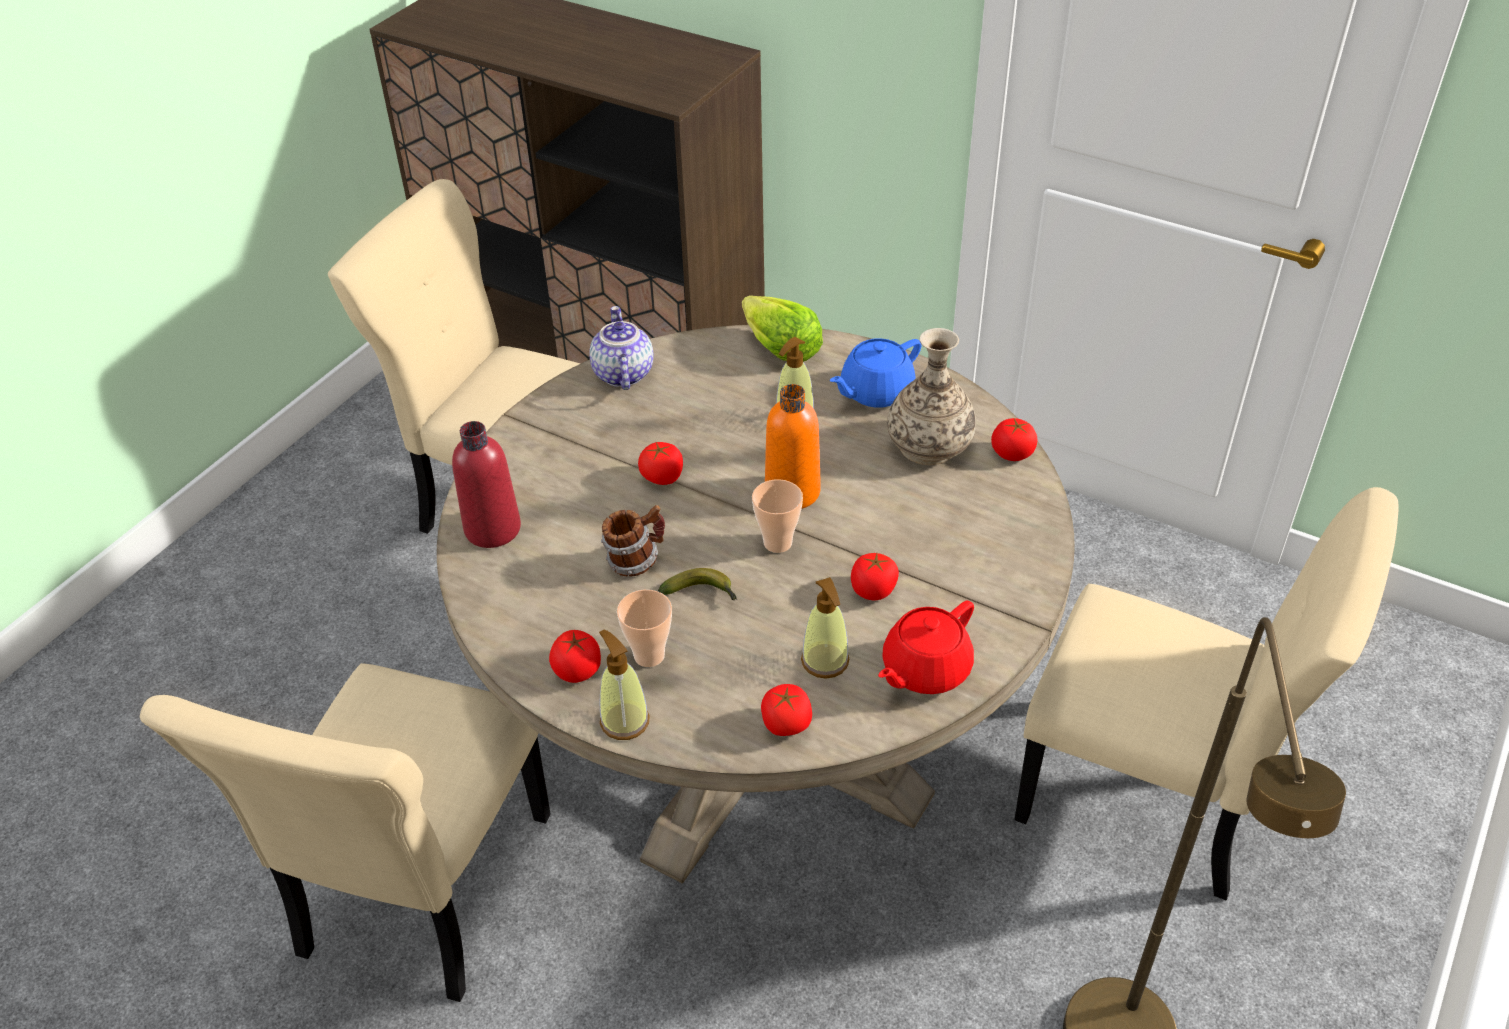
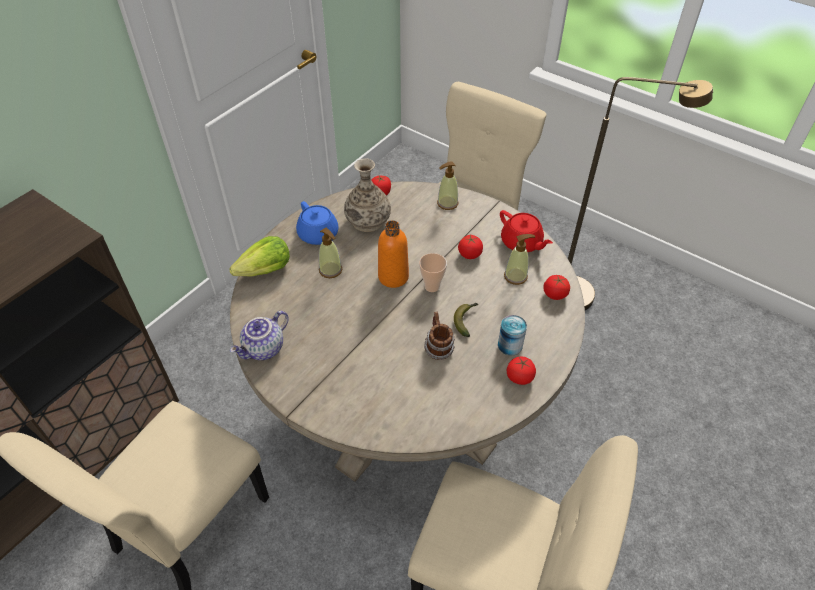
camera: 85 degrees left, 5 degrees up
(492, 529) = (401, 421): red bottle -> none
(621, 374) = (264, 349): teapot -> teapot turned 45 degrees counterclockwise
(624, 721) = (554, 357): soap dispenser -> soap dispenser (447, 203)
(649, 655) = (510, 345): cup -> can
(662, 477) = (369, 333): tomato -> none

